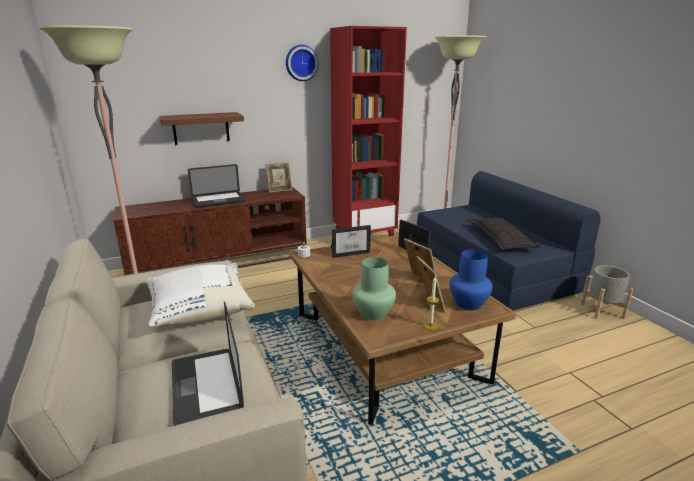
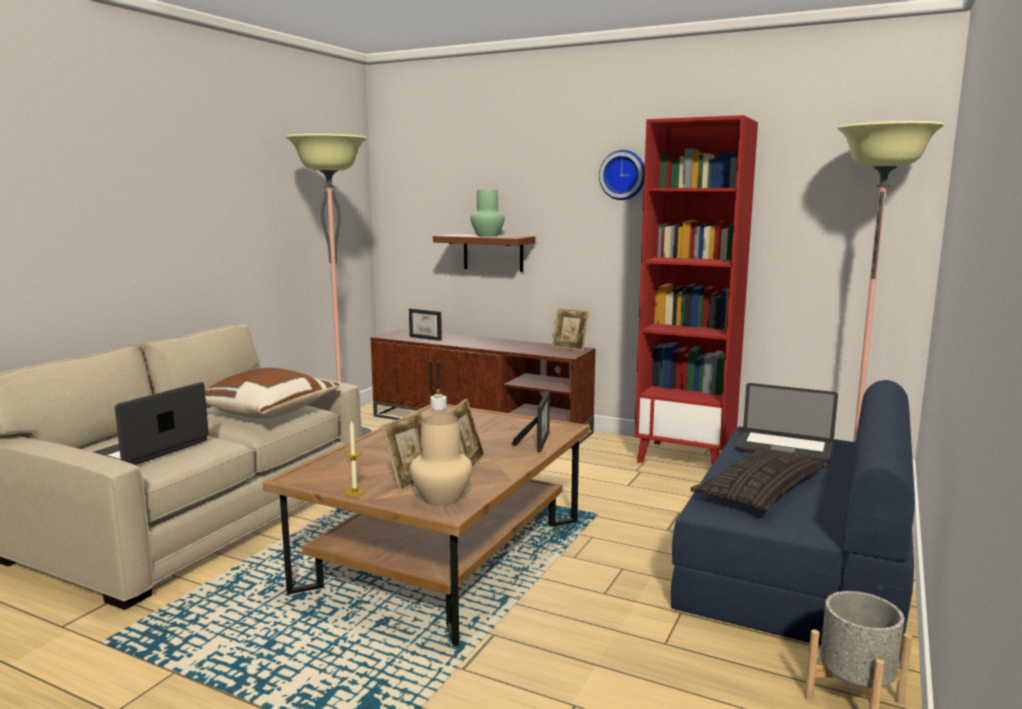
camera: 50 degrees right, 10 degrees down
(199, 310) = (267, 413): white pillow -> brown pillow
(218, 200) = (485, 343): laptop -> laptop (784, 449)
(350, 253) = (482, 421): picture frame -> picture frame (428, 338)
(373, 313) = (348, 464): green vase -> green vase (487, 236)
(467, 304) = (441, 498): blue vase -> beige vase

